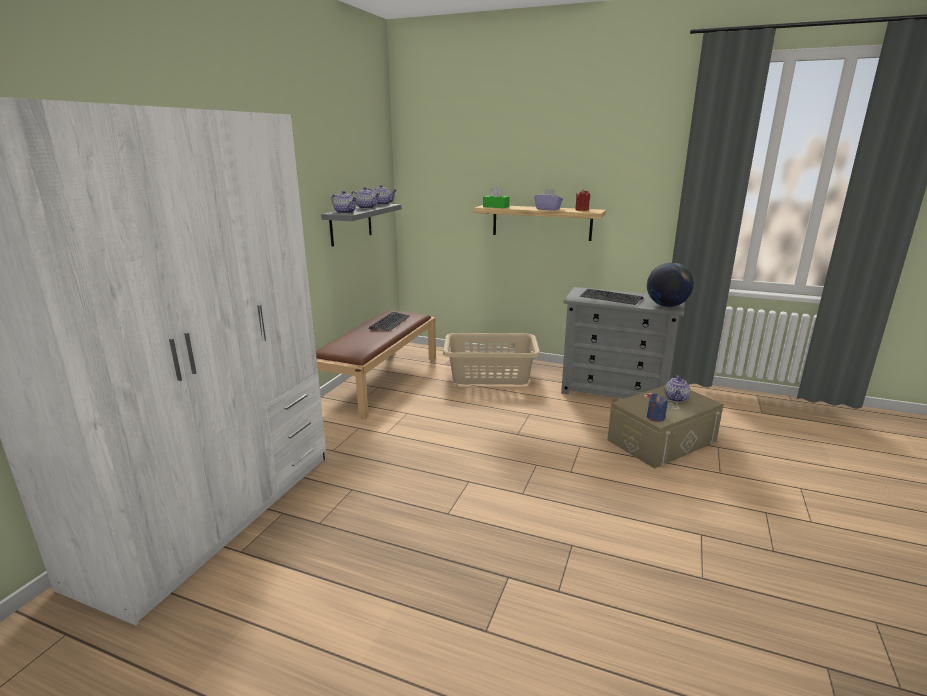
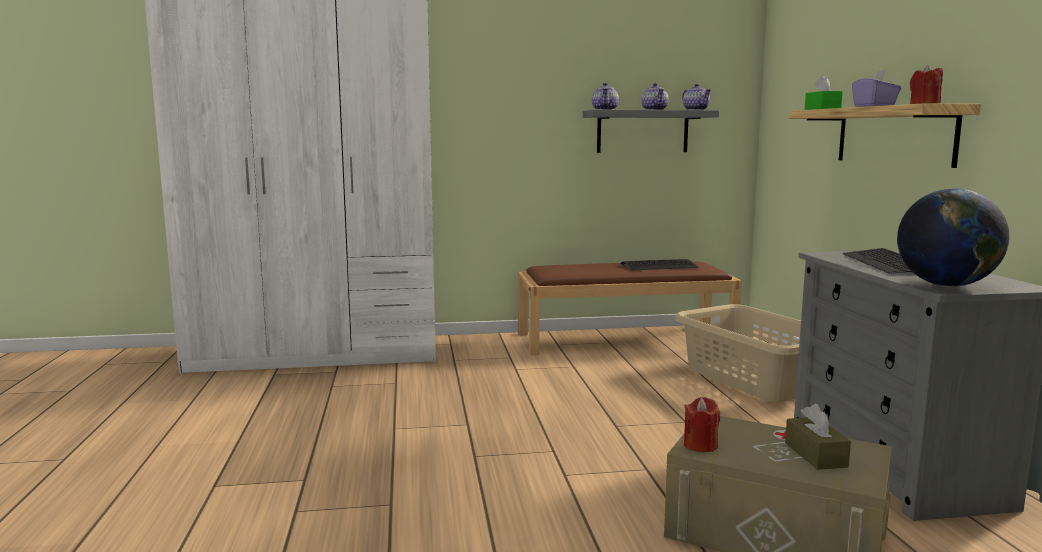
camera: 60 degrees right, 10 degrees down
(655, 417) = (700, 445): blue candle -> red candle
(676, 399) = (815, 455): teapot -> brown tissue box

